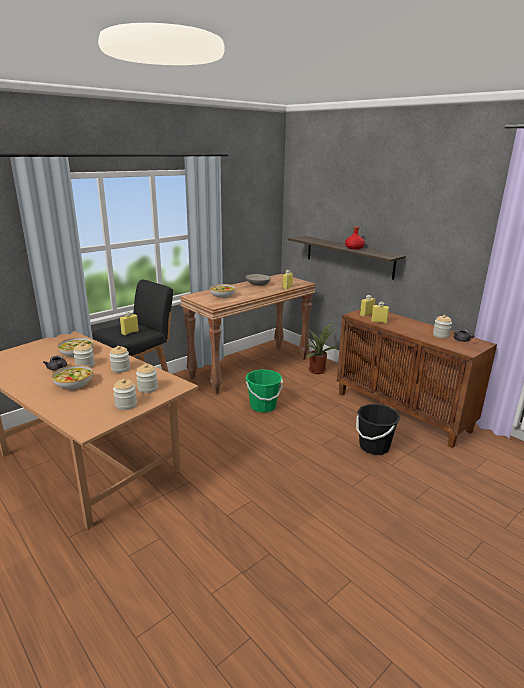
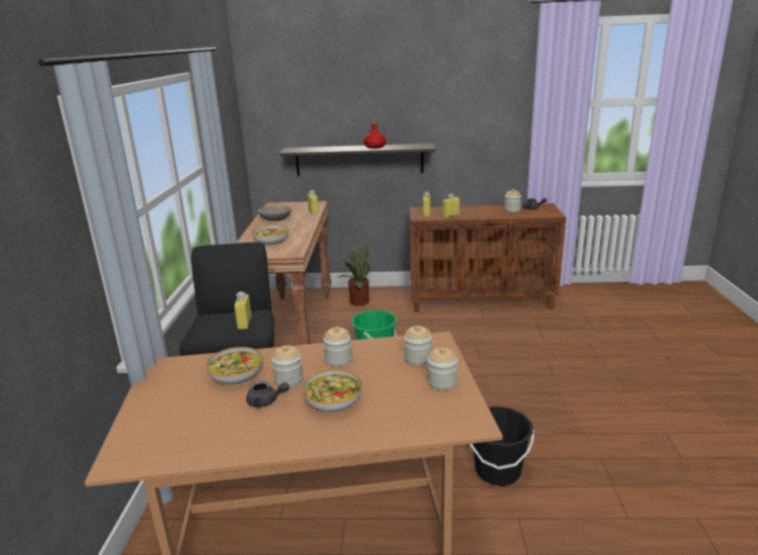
camera: 45 degrees left, 0 degrees up
(374, 446) = (512, 337): black bucket -> black bucket (497, 471)

